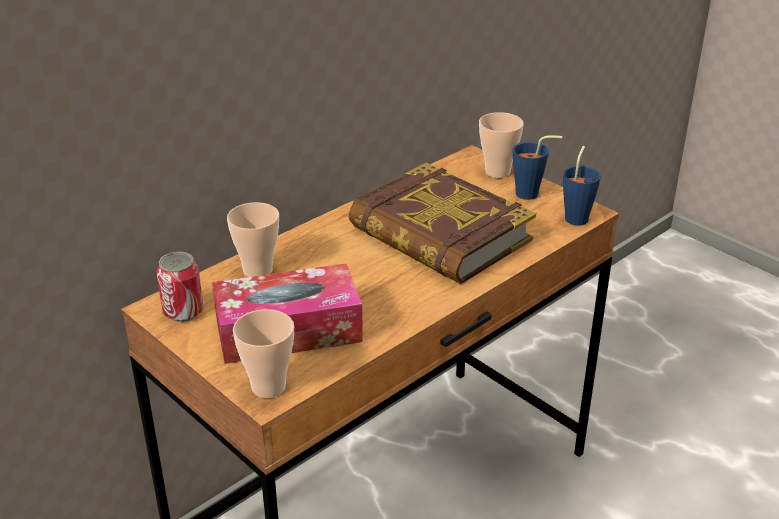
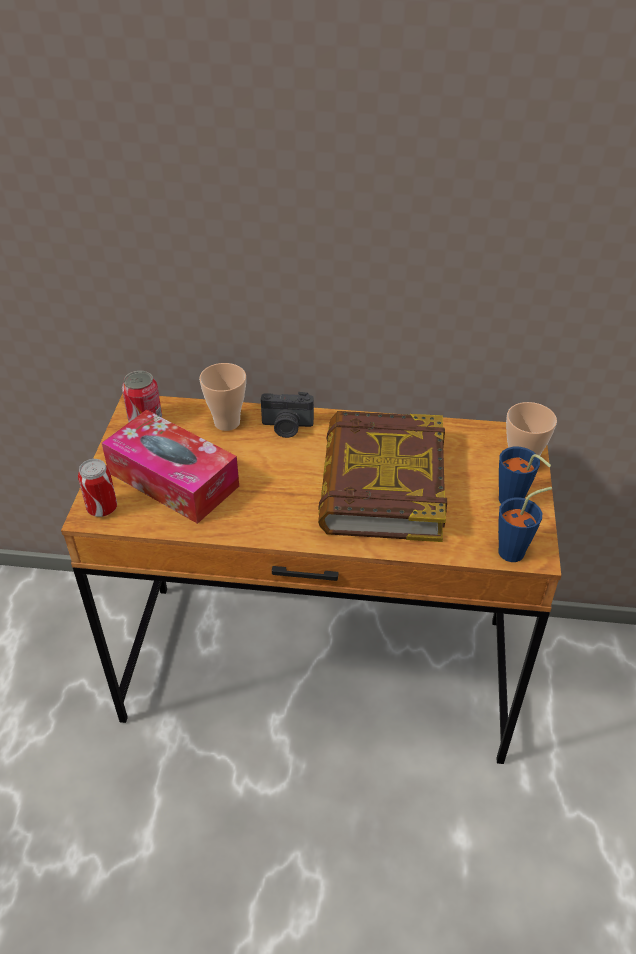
camera: 50 degrees right, 10 degrees up
(268, 387) = (102, 508): cup -> can
(310, 245) = (287, 427): none -> camera

